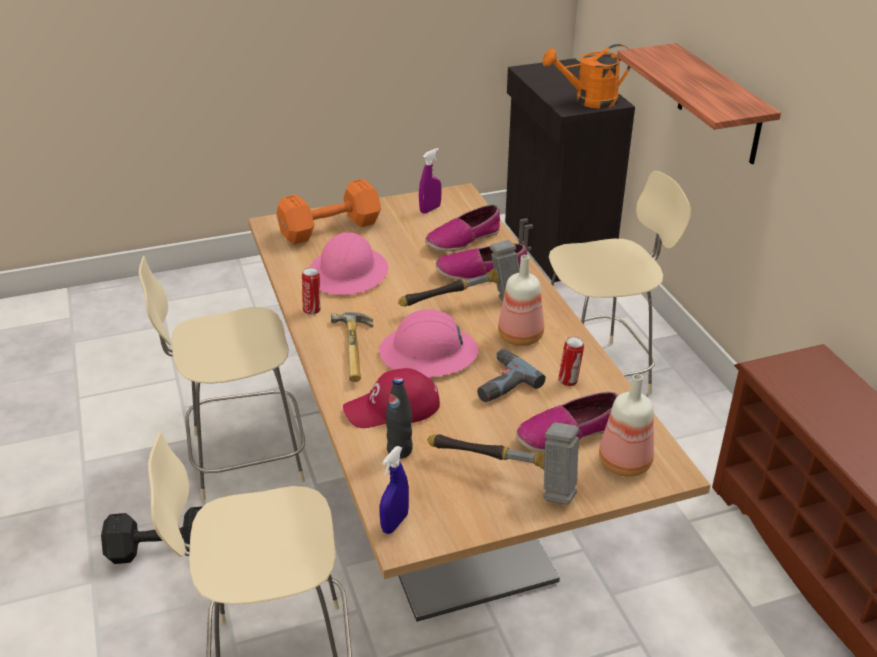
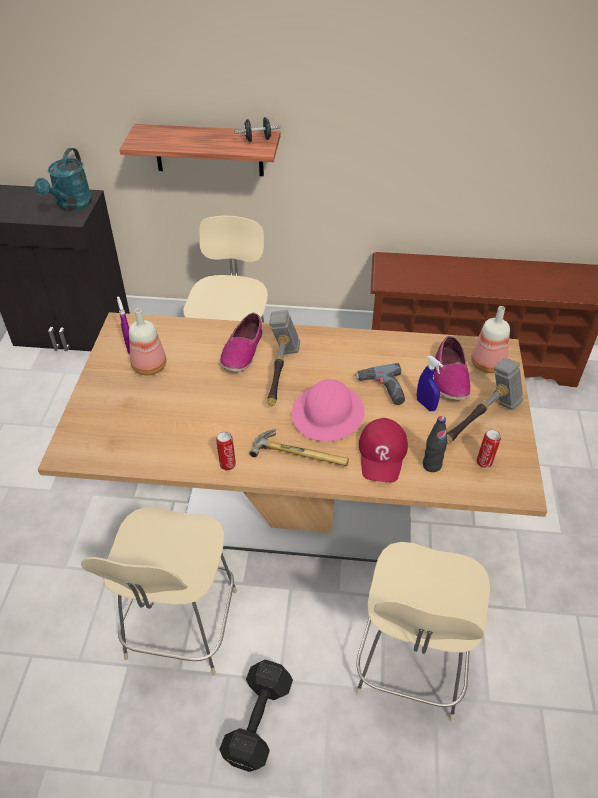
camera: 65 degrees left, 10 degrees up
(327, 229) = (106, 418): orange dumbbell -> none
(348, 273) = (188, 426): pink hard hat -> none
(395, 523) = (505, 491): blue spray bottle -> blue spray bottle (426, 405)
(463, 239) = (190, 345): shoe -> none
(521, 336) = (335, 360): bottle -> bottle (149, 366)
(569, 381) = (397, 357): can -> can (484, 462)
(588, 101) = (71, 205): orange watering can -> turquoise watering can
(738, 105) = (258, 139): none -> black dumbbell

